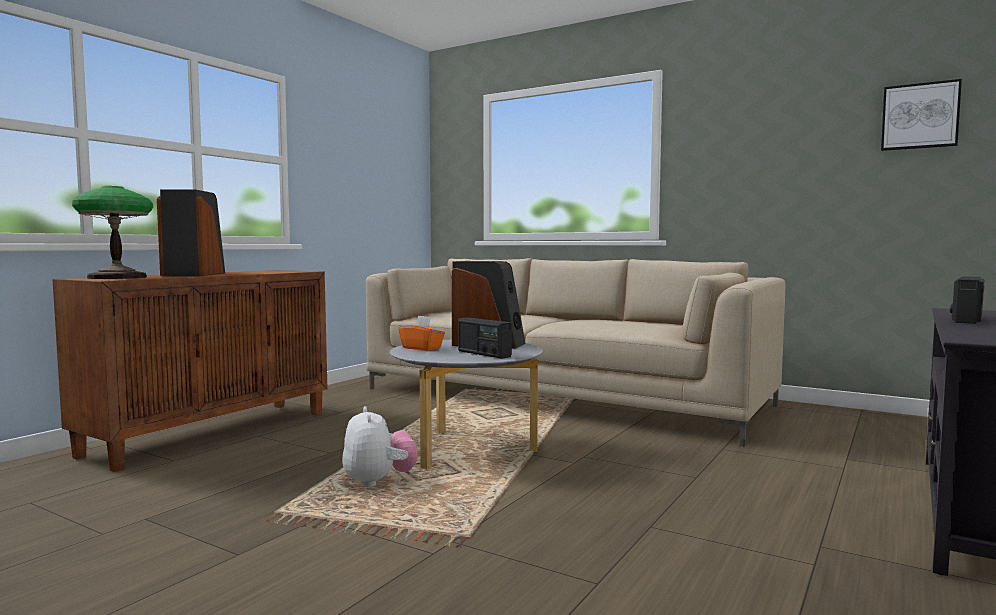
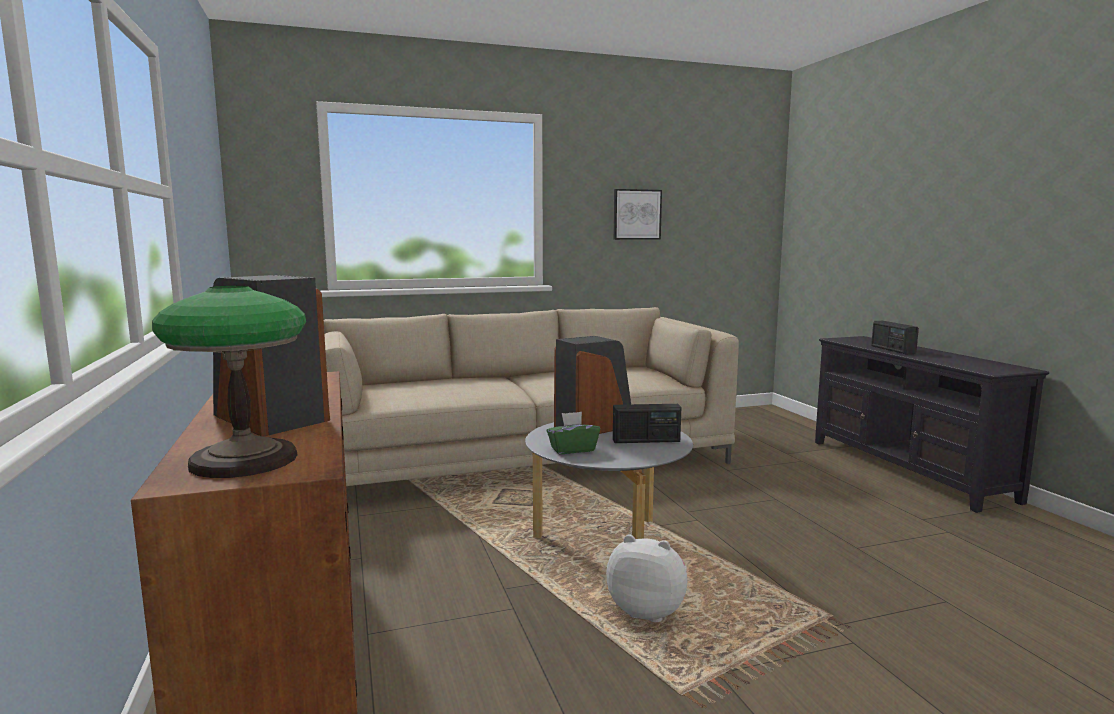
camera: 50 degrees left, 5 degrees up
(422, 348) = (572, 449): orange tissue box -> green tissue box
(920, 116) = (732, 189): picture -> picture (636, 214)

